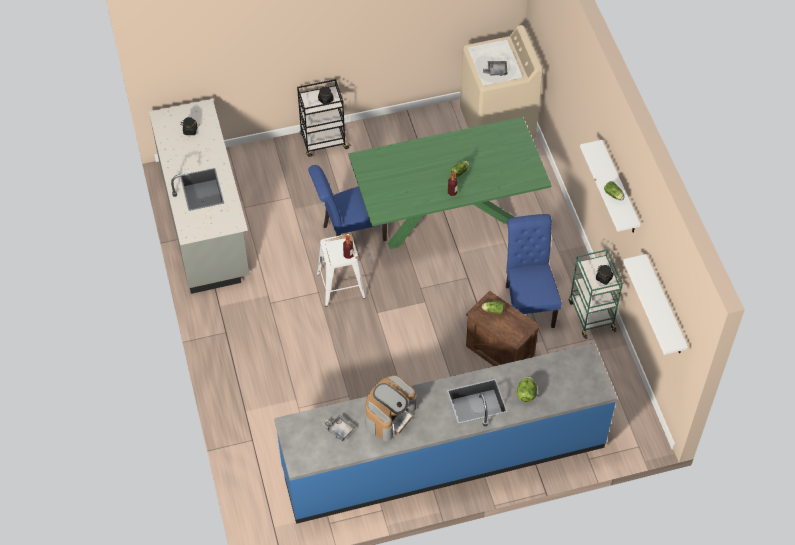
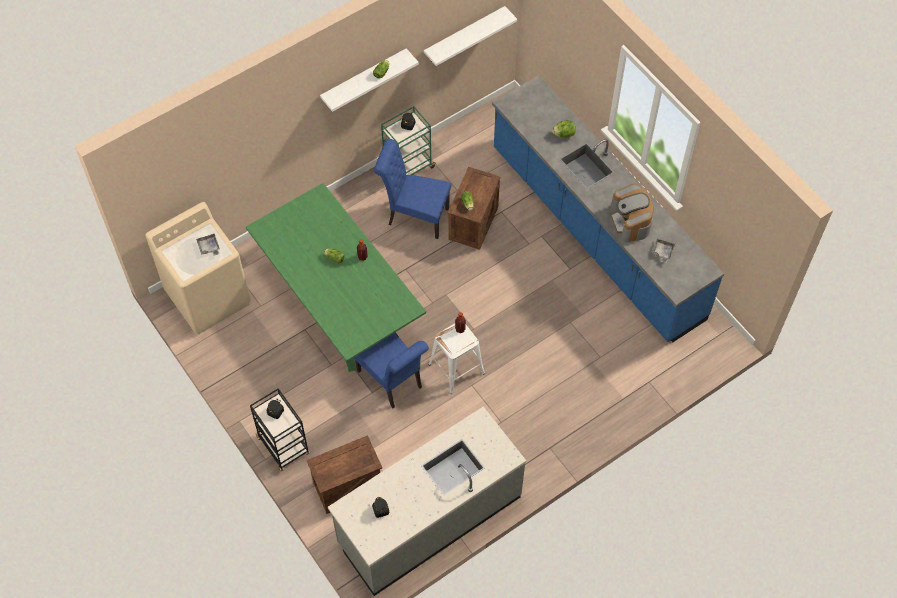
camera: 110 degrees left, 5 degrees up
(264, 174) = (347, 487): none -> crate
(389, 415) = (630, 221): coffee machine -> coffee machine turned 120 degrees counterclockwise
(528, 303) = (414, 216): blue chair -> blue chair turned 45 degrees clockwise

